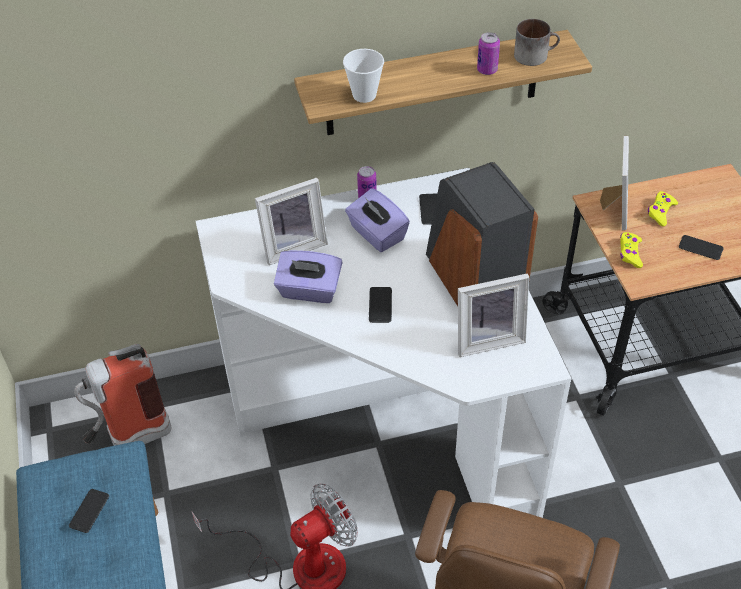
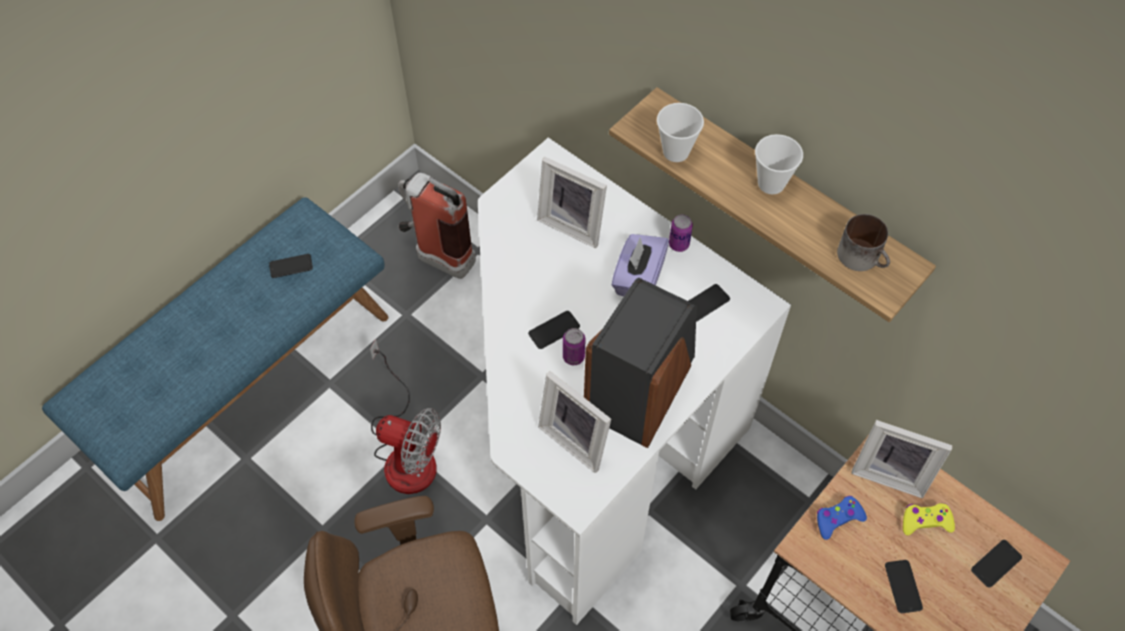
camera: 55 degrees right, 10 degrees up
(309, 290) = (531, 267): purple tissue box -> none
(436, 65) = (771, 183): none -> cup
(487, 70) = (800, 229): can -> can (573, 357)
(613, 209) = (890, 472): picture frame -> picture frame turned 45 degrees clockwise
(630, 253) = (837, 519): yellow game controller -> blue game controller
(712, 196) = (996, 563): none -> phone

